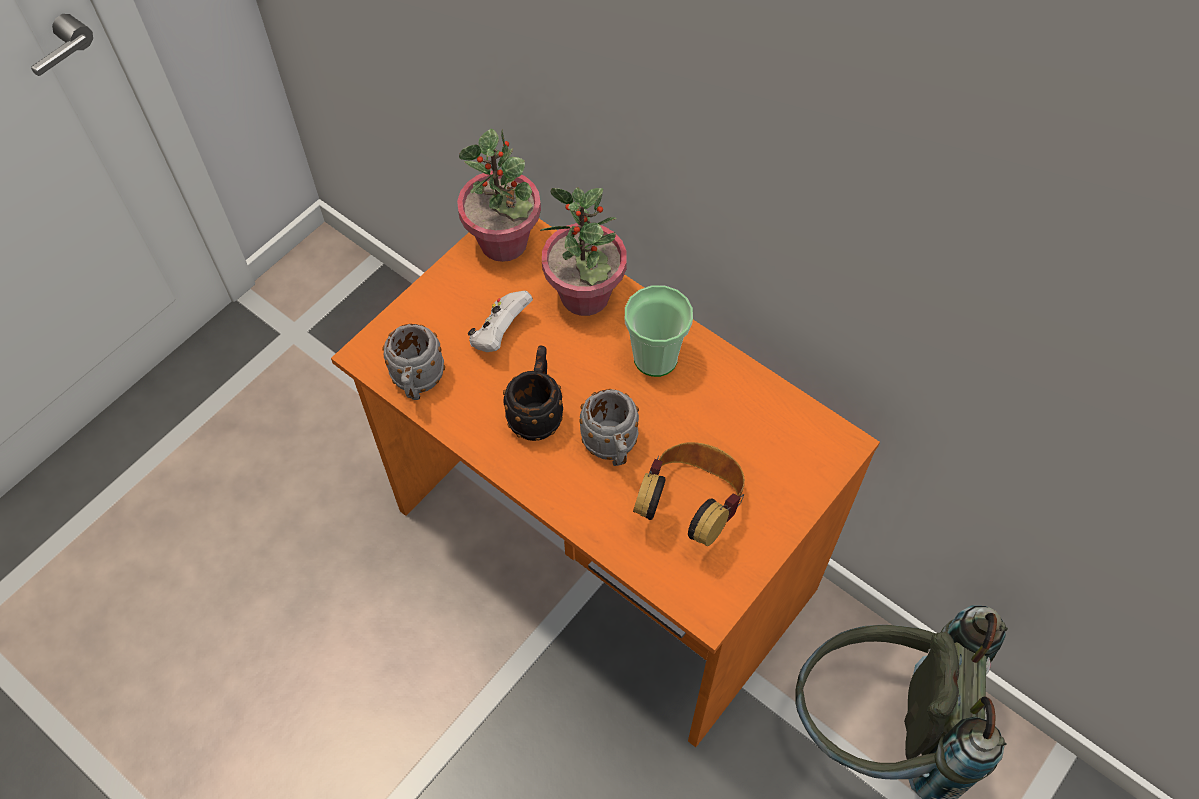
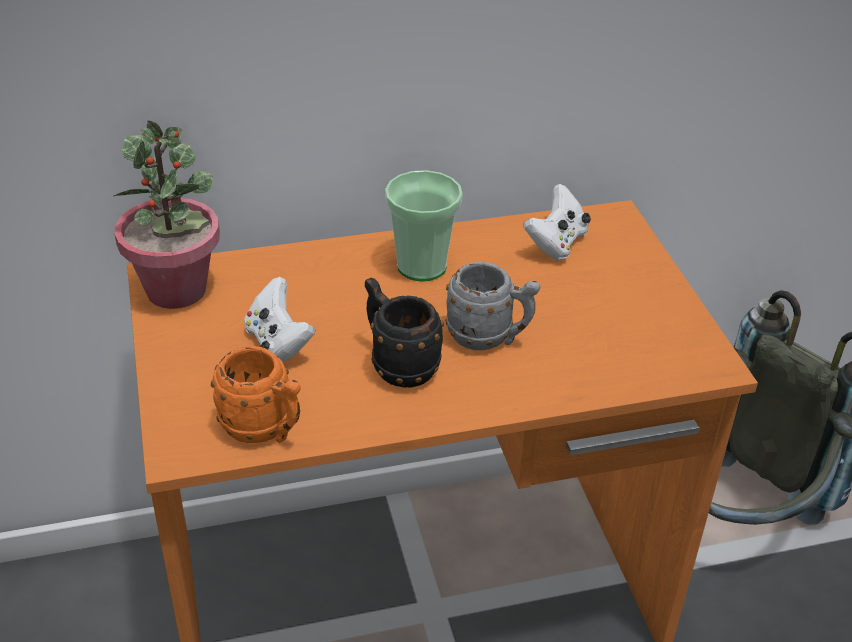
camera: 55 degrees left, 20 degrees down
(417, 384) = (264, 430): grey mug -> orange mug
(585, 296) = (305, 272): potted plant -> none
(691, 505) = (597, 322): headphones -> none
(765, 424) = (556, 243): none -> white game controller

